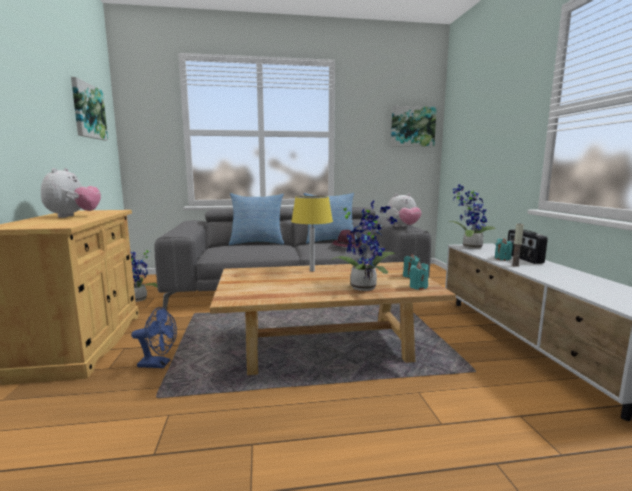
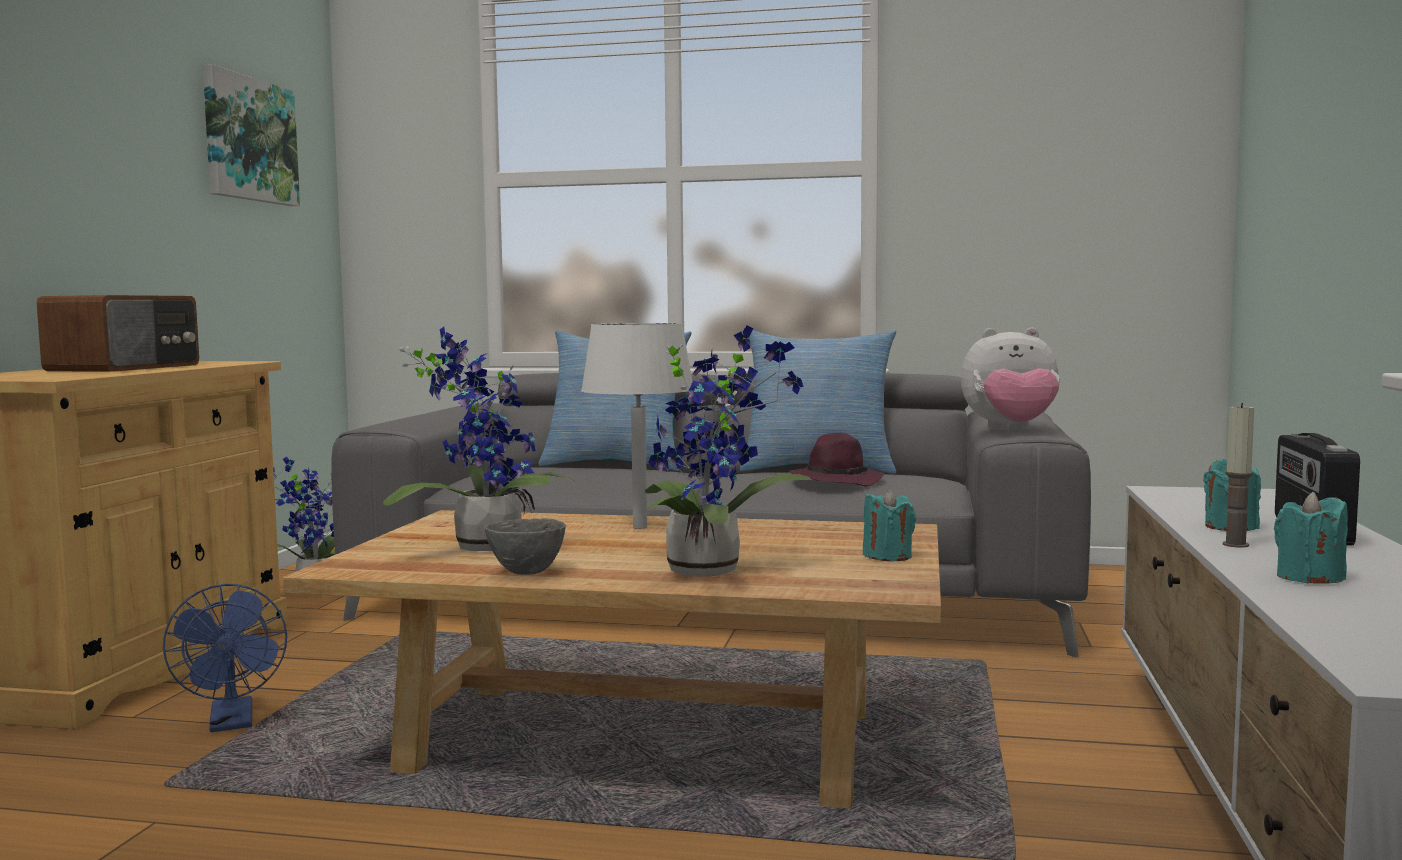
camera: 20 degrees right, 5 degrees down
(73, 216) = (127, 368): plush toy -> radio
(159, 364) = (232, 723): blue fan -> blue fan turned 45 degrees clockwise
(303, 295) = (526, 572): none -> grey bowl
(312, 271) = (639, 527): yellow table lamp -> white table lamp
(412, 127) = (1129, 132): picture -> none
(418, 287) = (860, 580): turquoise candle -> turquoise candle (1309, 578)
(469, 247) = (1183, 494): potted plant -> potted plant (484, 545)

